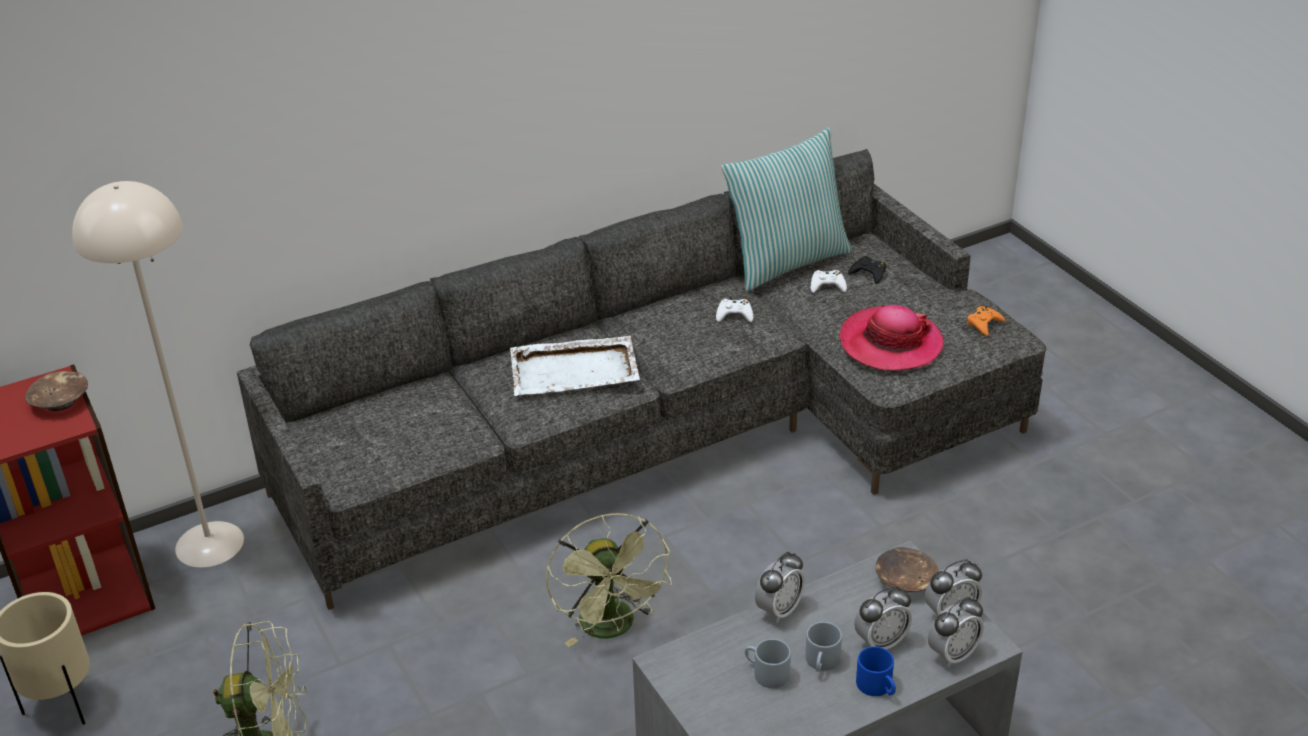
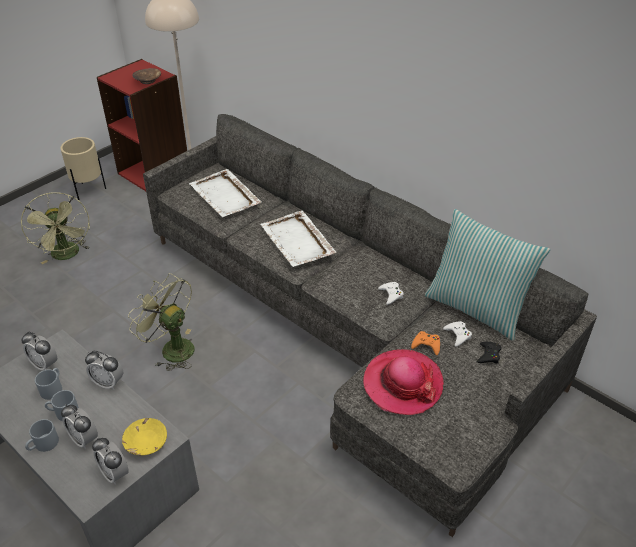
camera: 70 degrees right, 5 degrees up
(406, 423) = (225, 196): none -> white tray
(612, 628) = (171, 348): green fan -> green fan turned 75 degrees clockwise
(878, 687) = (43, 445): blue mug -> grey mug
(905, 581) = (145, 442): brown bowl -> yellow bowl
(953, 654) = (76, 481): alarm clock -> alarm clock (44, 364)
(984, 324) = (460, 438): orange game controller -> orange game controller (426, 345)

